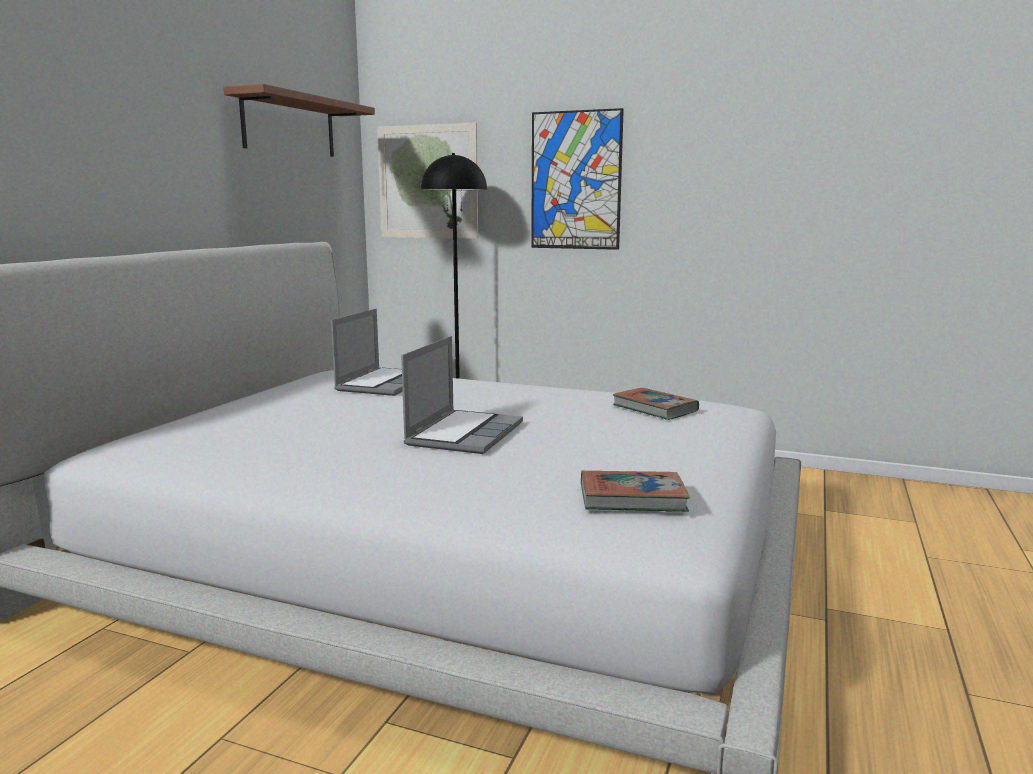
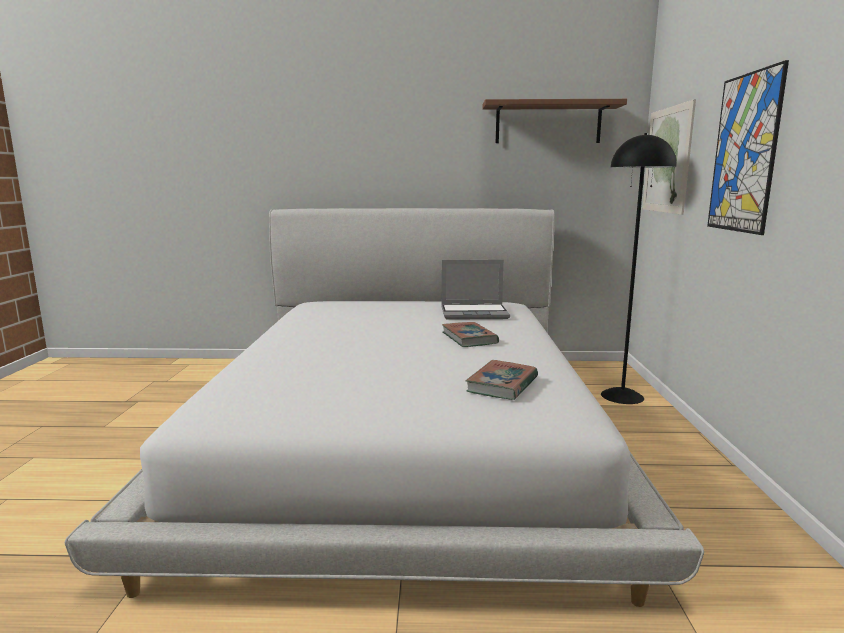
camera: 70 degrees right, 0 degrees up
(464, 434) = (370, 343): laptop -> none
(632, 498) = (254, 395): book -> book (469, 338)

